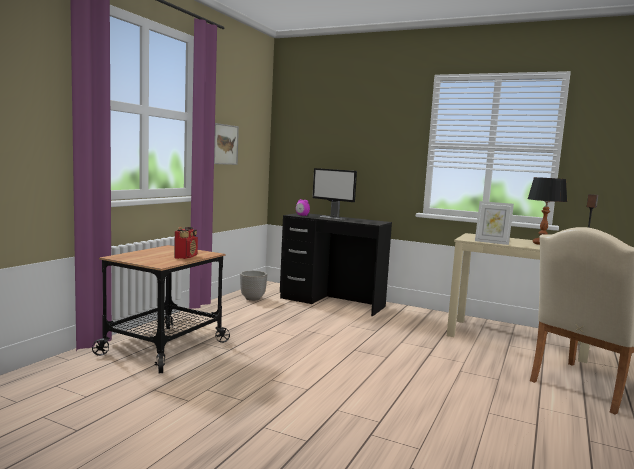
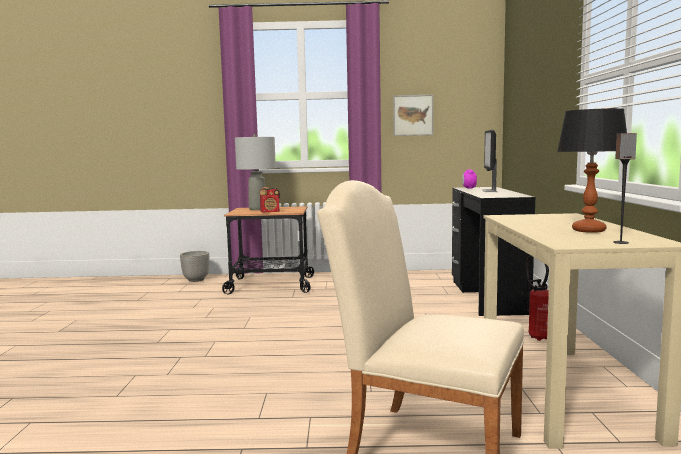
camera: 65 degrees right, 0 degrees up
(145, 255) = (258, 209): none -> grey table lamp
(252, 298) = (430, 277): planter -> planter (196, 280)
(428, 318) = (537, 336): none -> fire extinguisher
(491, 242) = (510, 221): picture frame -> none

